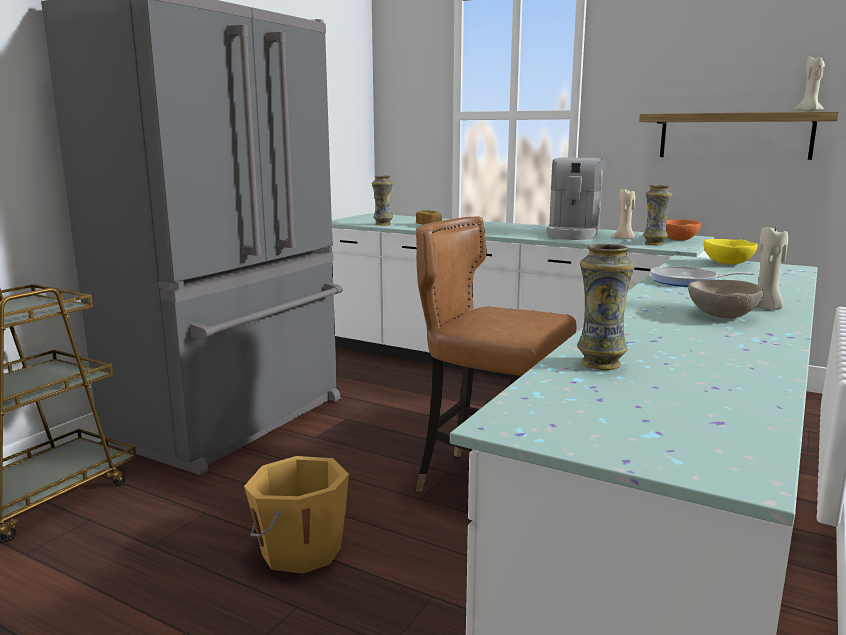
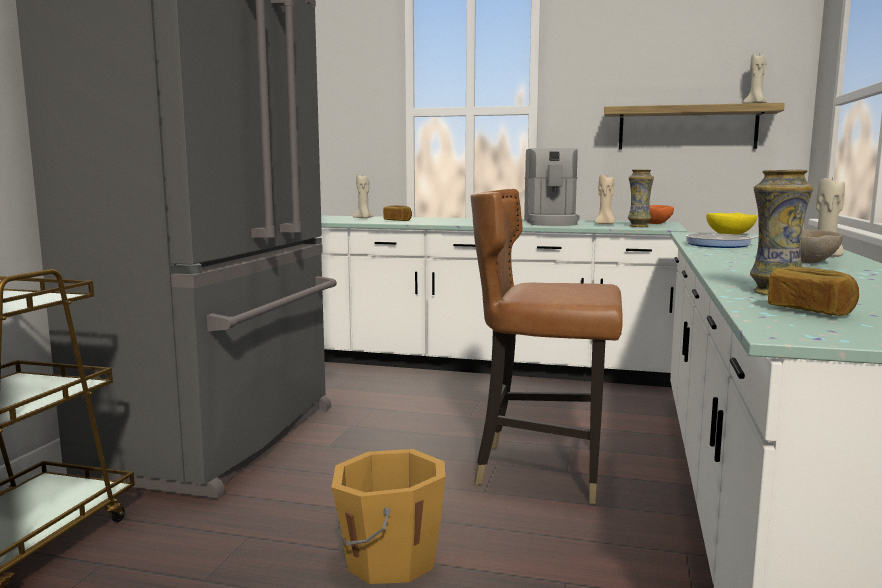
camera: 15 degrees left, 5 degrees down
(382, 224) = (347, 221): vase -> none
(404, 220) = (363, 218): none -> beige candle
(584, 394) = (810, 311): none -> bread

